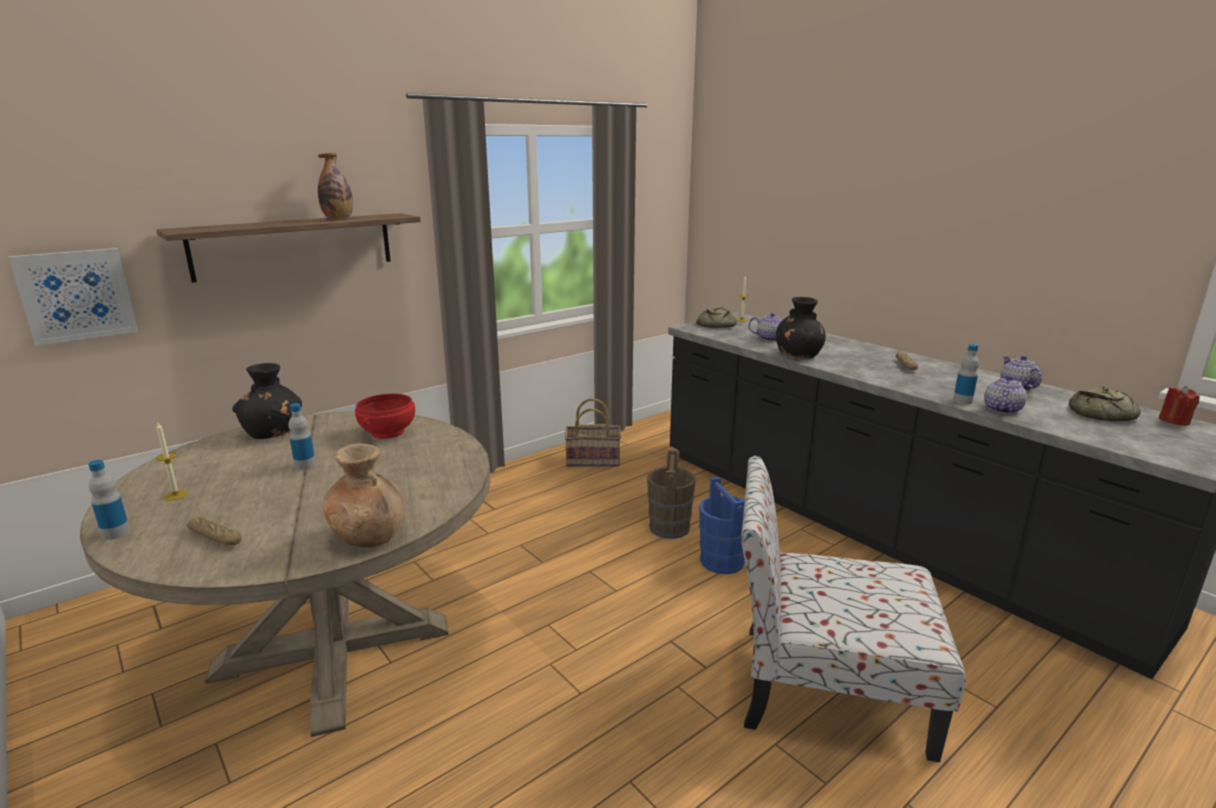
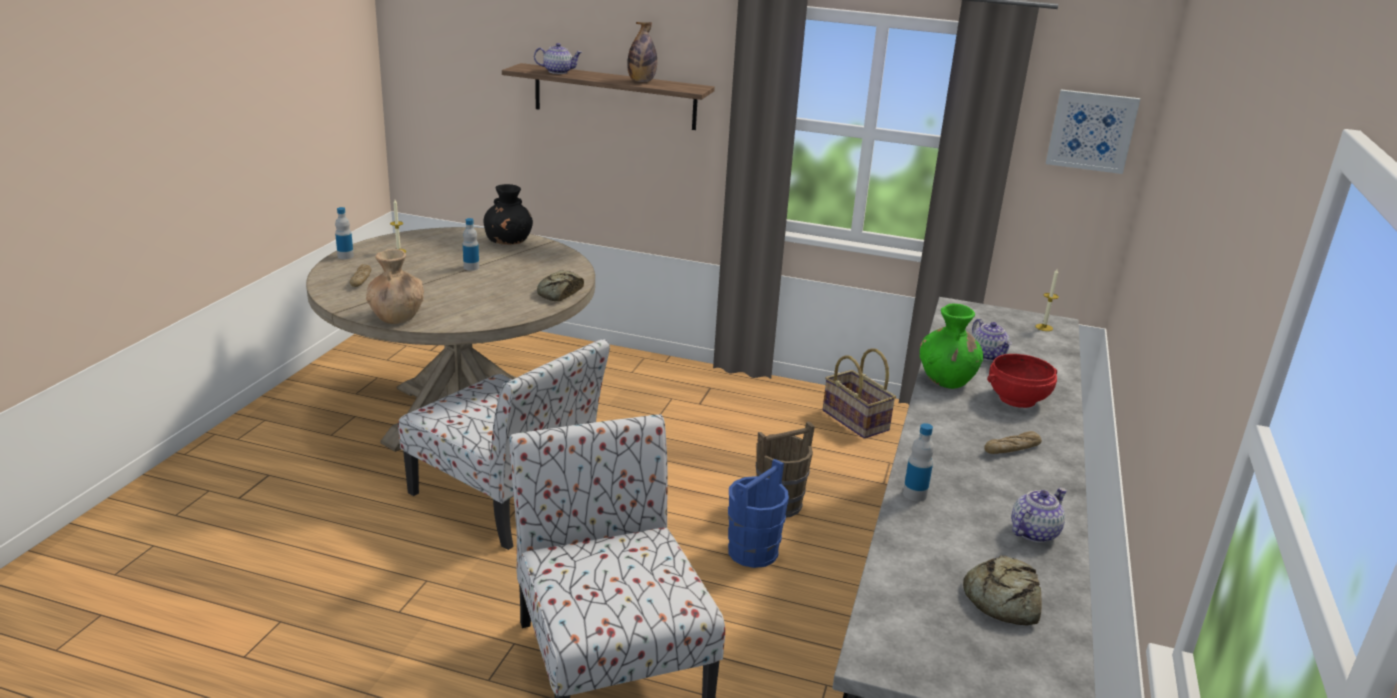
camera: 55 degrees right, 5 degrees up
(76, 295) = (467, 100): picture -> picture (1091, 131)
(388, 432) = (551, 272): red bowl -> red bowl (1018, 399)
(526, 668) = (506, 497): none -> chair
(715, 325) = (991, 317): bread -> bread (559, 293)
(798, 355) = (946, 380): black vase -> green vase
(1001, 409) = (917, 522): teapot -> teapot (558, 72)
(1174, 420) = (1055, 662): red candle -> none

